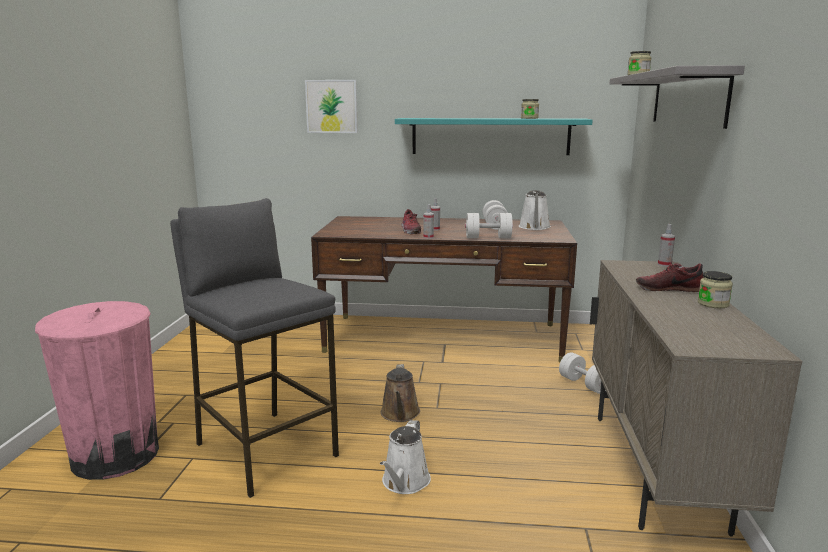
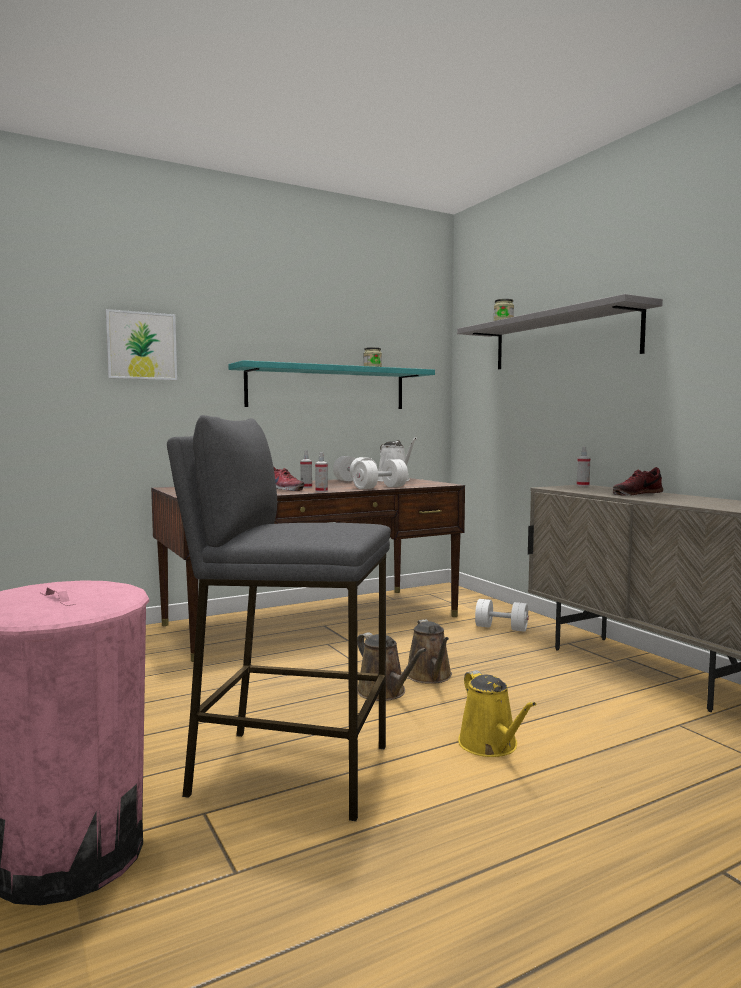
camera: 35 degrees left, 10 degrees down
(404, 483) = (491, 746): white watering can -> yellow watering can
(452, 412) = (430, 677): none -> brown watering can
(713, 304) = (688, 496): jar -> none

